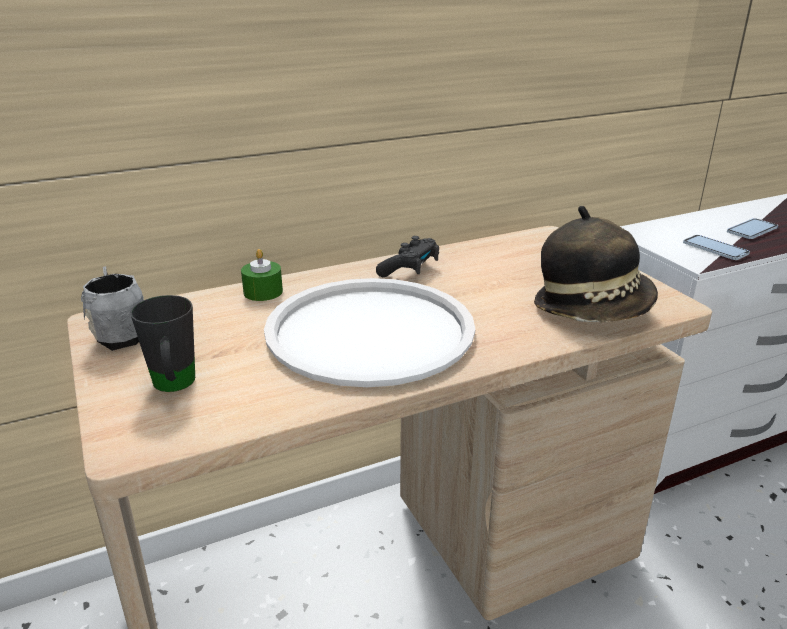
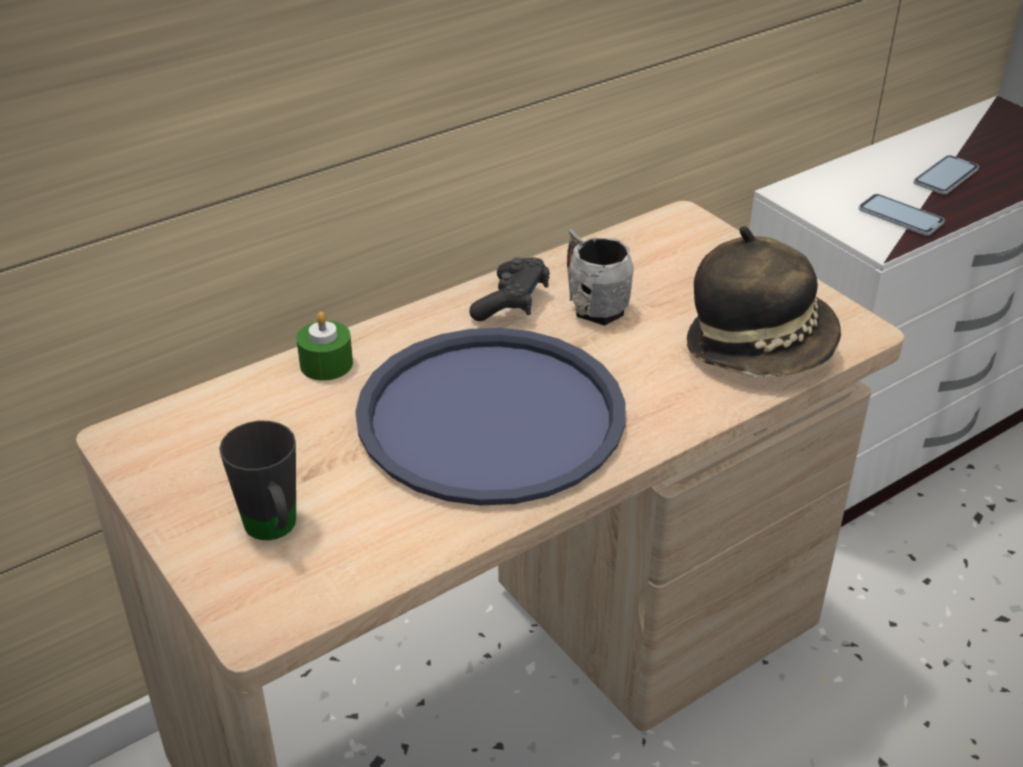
camera: 10 degrees left, 10 degrees up
(120, 334) = (164, 458): grey mug -> grey mug (593, 305)
(370, 331) = (491, 416): white tray -> blue tray

